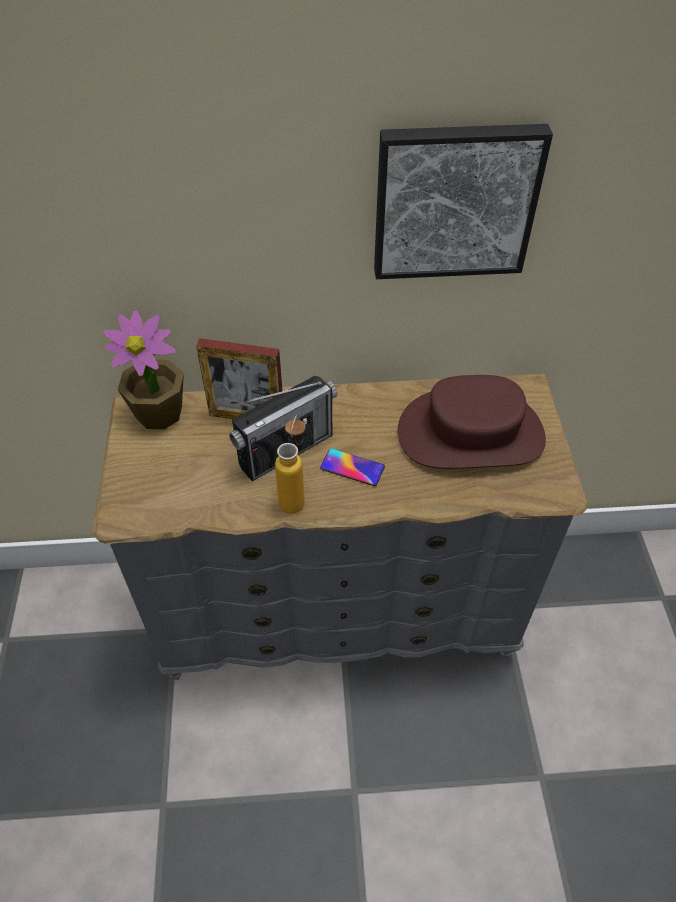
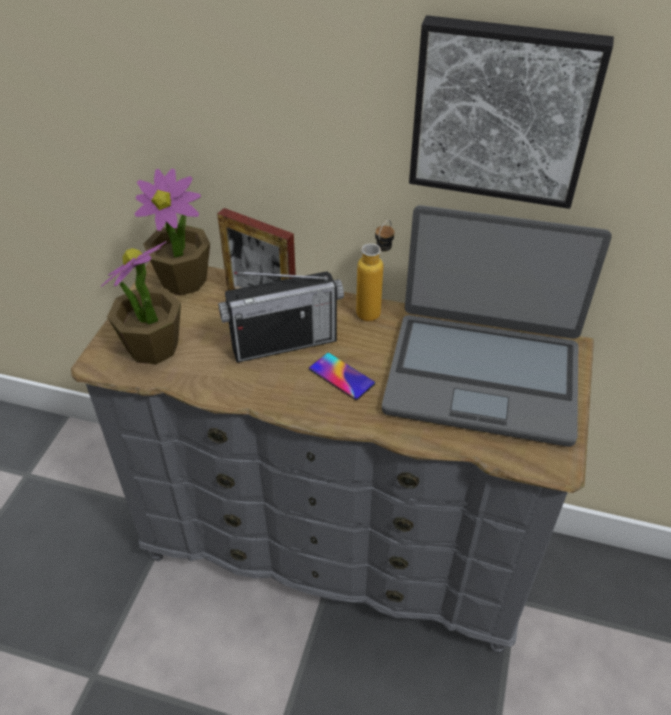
camera: 20 degrees right, 5 degrees down
(164, 488) = (153, 347): none -> potted plant
(295, 496) = (271, 387): bottle -> bottle (374, 308)
(471, 433) = (482, 376): brown hat -> laptop

